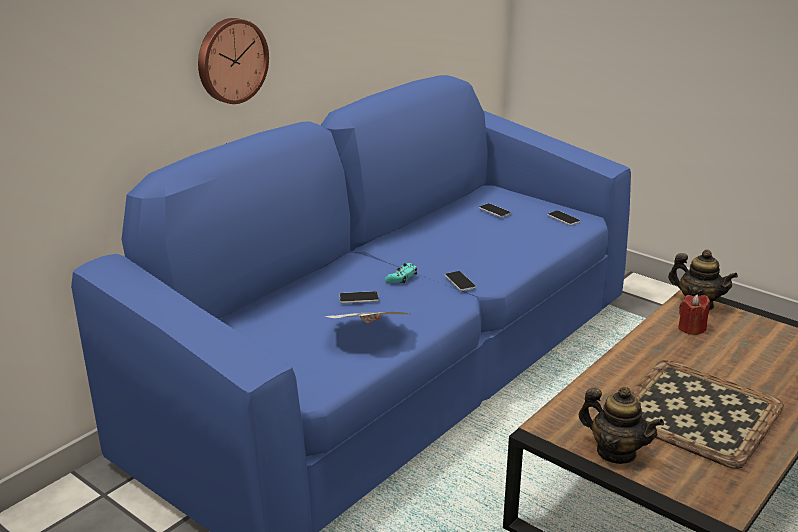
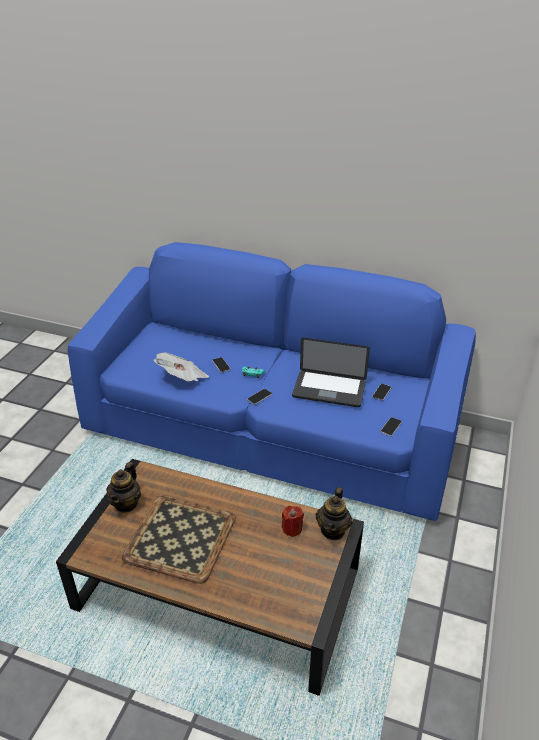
camera: 70 degrees right, 10 degrees up
(231, 60) = (242, 206): wall clock -> none
(471, 237) = (329, 390): none -> laptop

